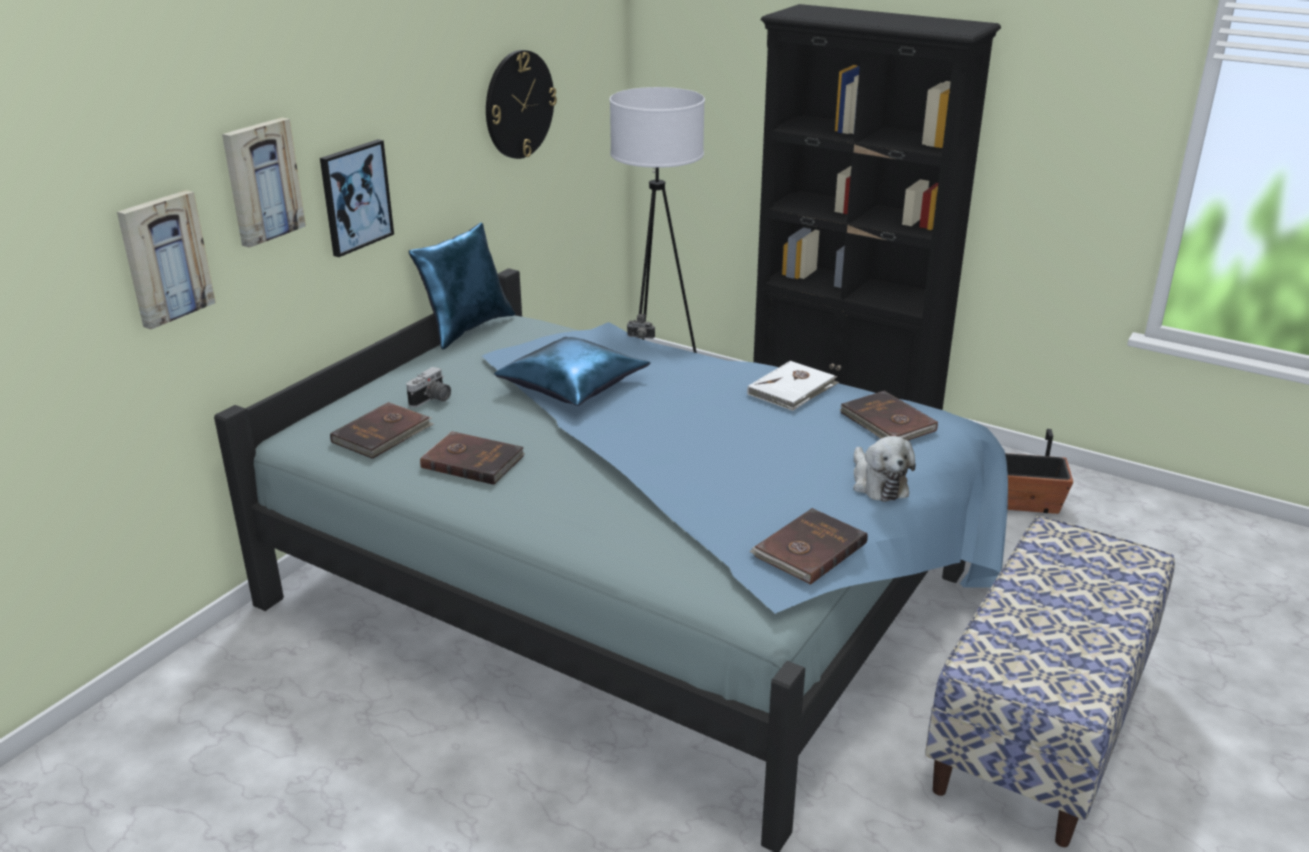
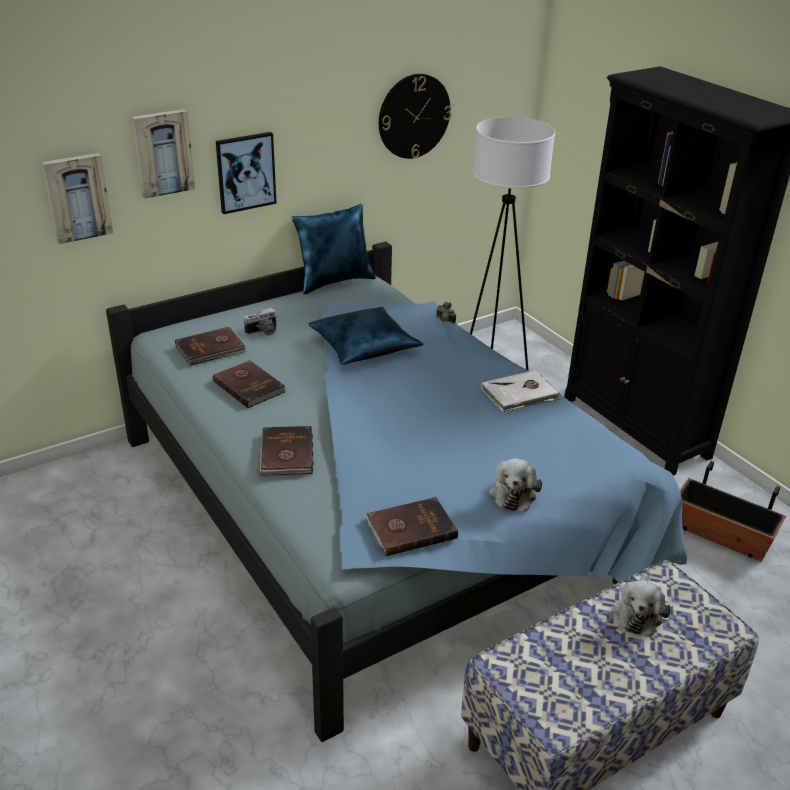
camera: 25 degrees right, 5 degrees up
(887, 422) = (569, 444): brown book -> brown book (285, 454)
(1057, 572) = (638, 613): none -> plush toy

